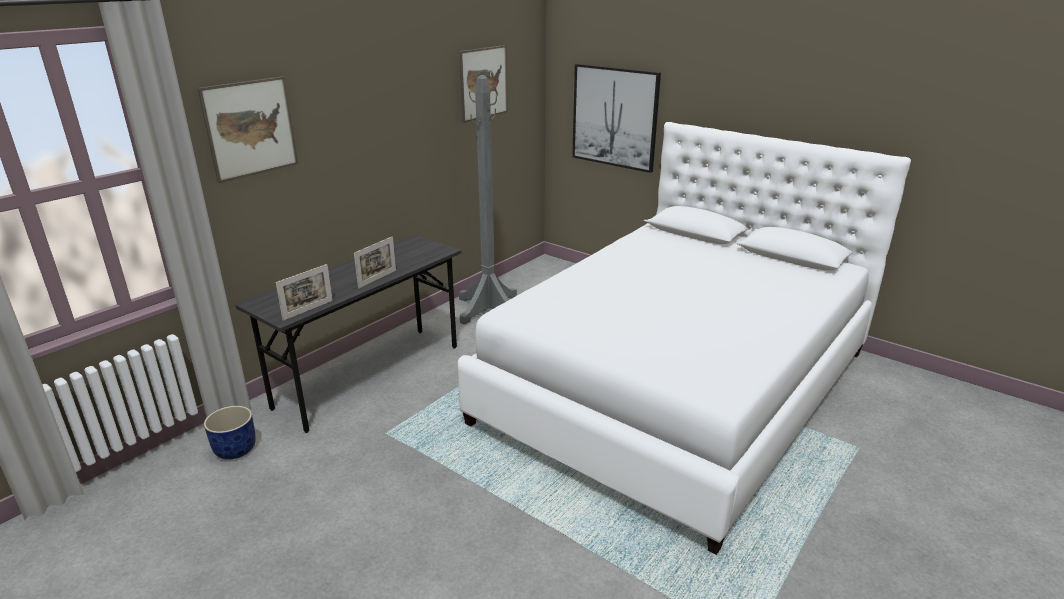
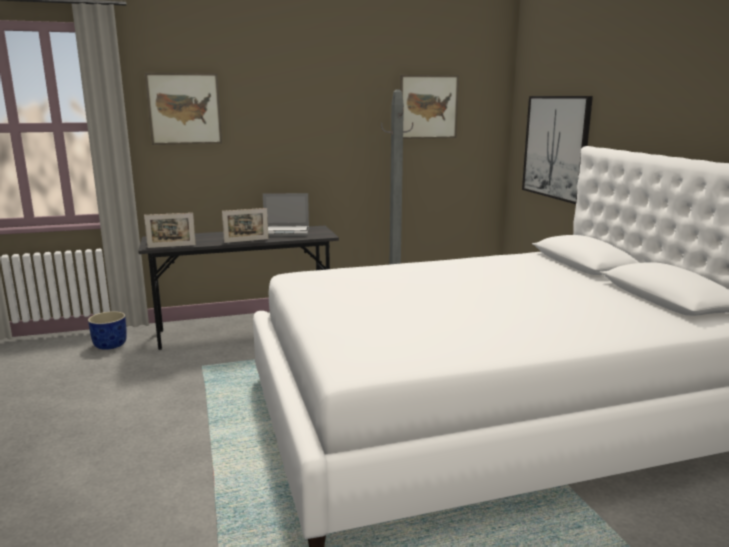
camera: 35 degrees right, 10 degrees down
(396, 255) = (286, 232): none -> laptop

